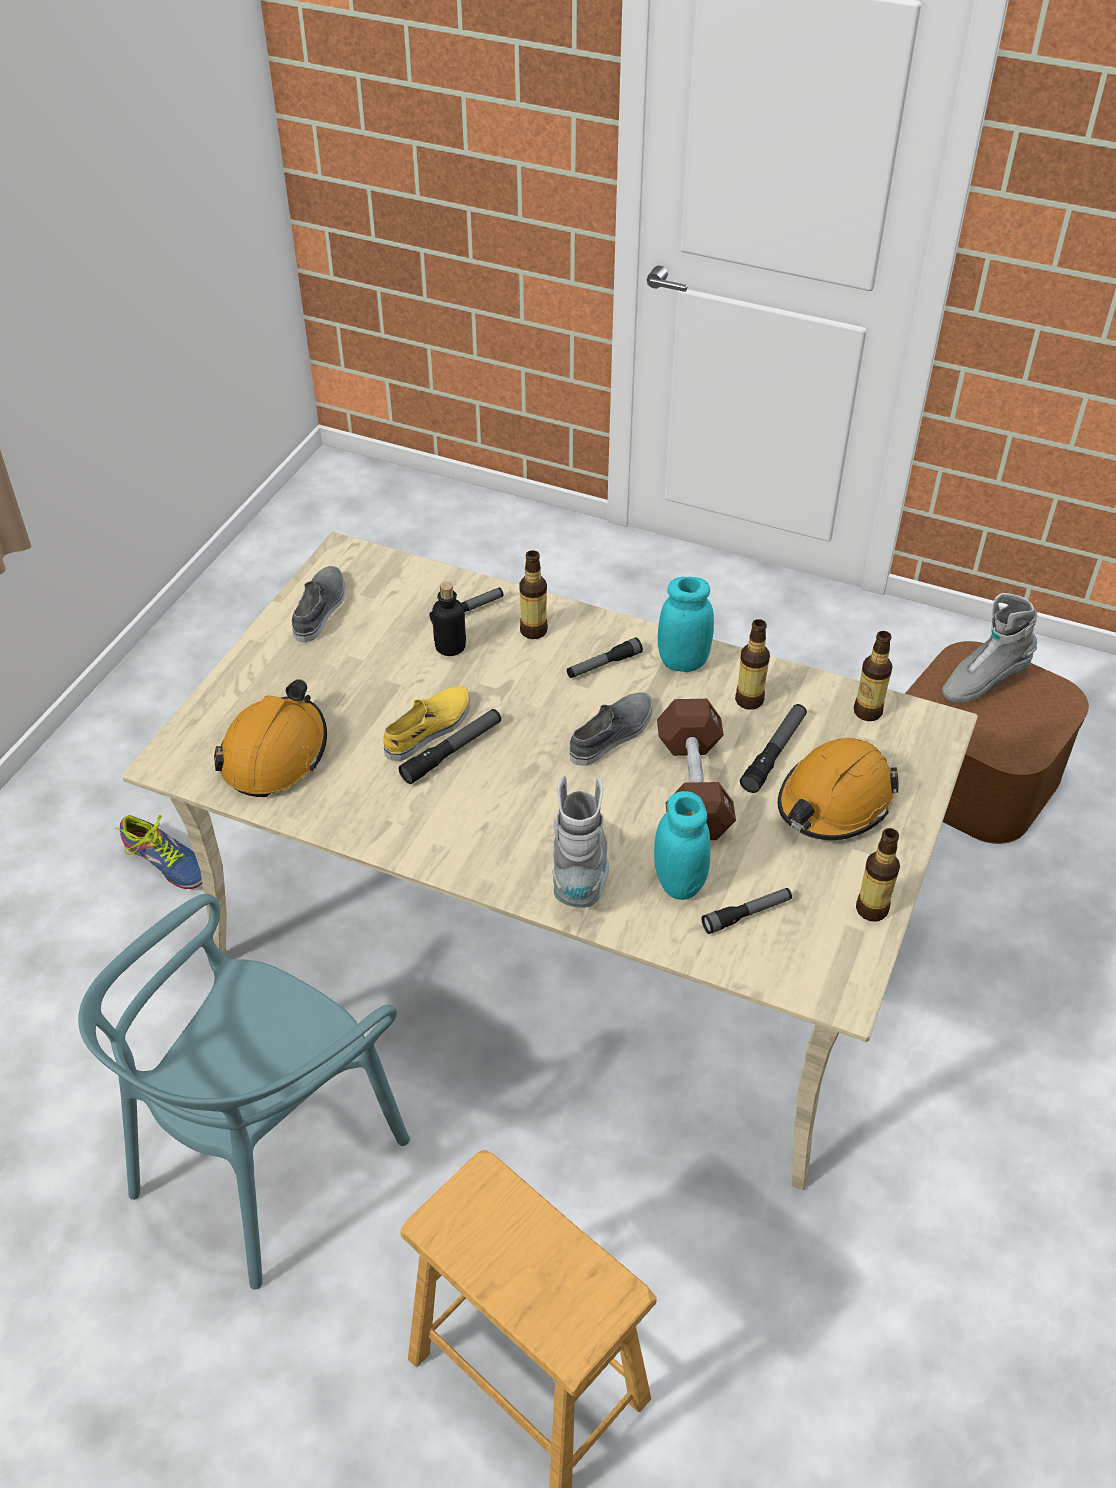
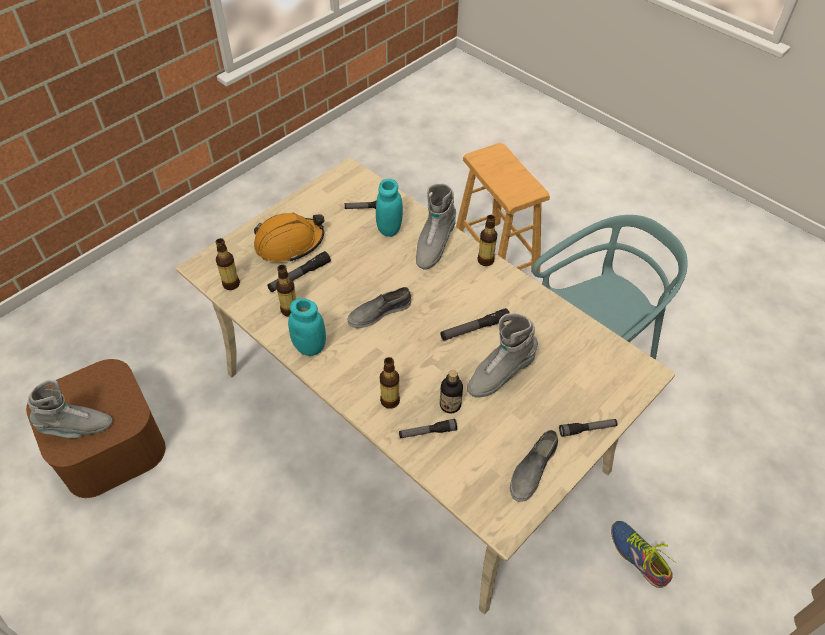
camera: 160 degrees left, 5 degrees up
(275, 754) = (580, 358): orange hard hat -> none
(393, 700) = (499, 374): none -> grey boot
(429, 729) = (483, 347): yellow shoe -> none
(603, 665) = (359, 360): flashlight -> flashlight (587, 429)
(693, 787) = (354, 270): brown dumbbell -> none
(872, 909) = (311, 195): bottle -> bottle (485, 260)

